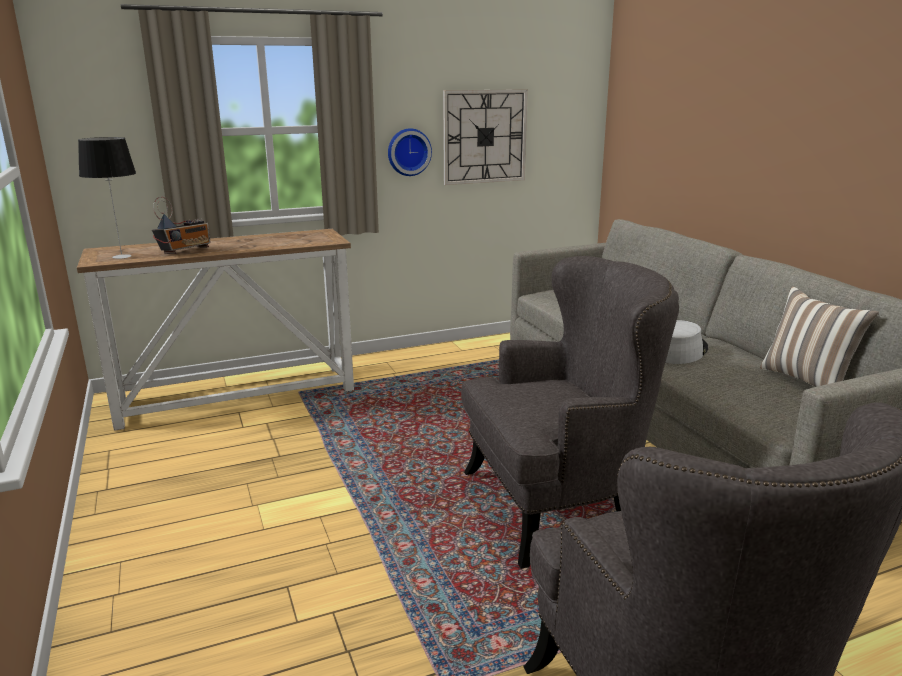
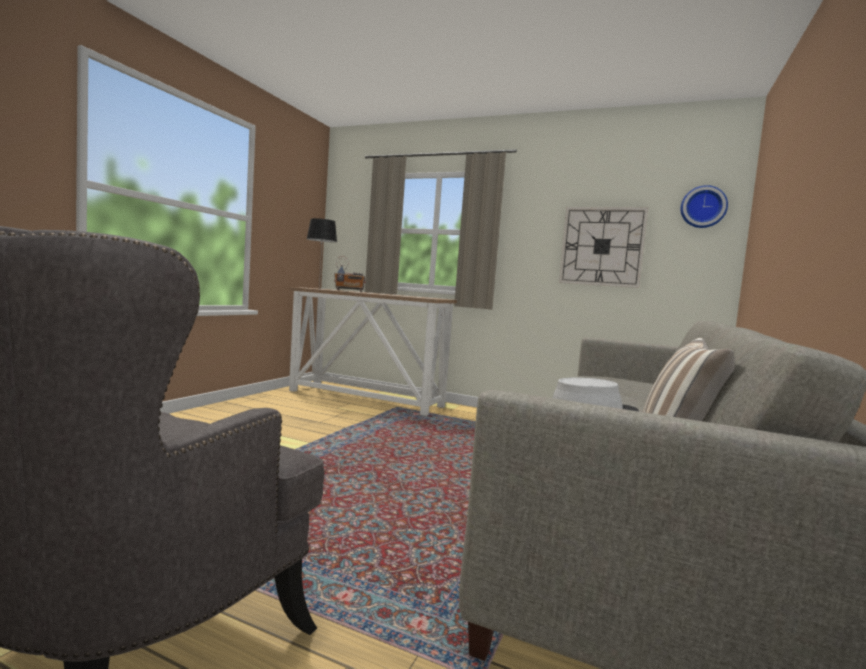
camera: 45 degrees right, 15 degrees down
(408, 152) = (531, 253): wall clock -> wall clock (703, 207)
(557, 504) = (393, 507): grey armchair -> none

